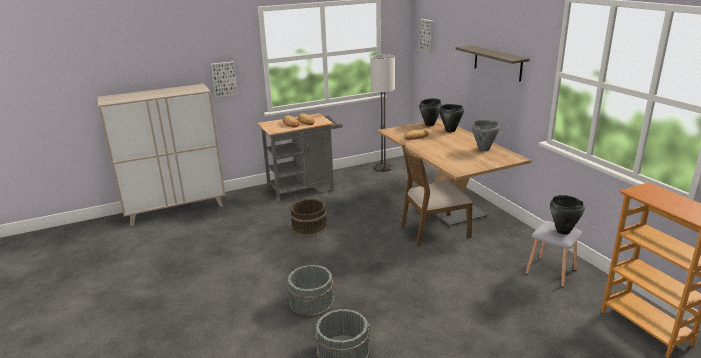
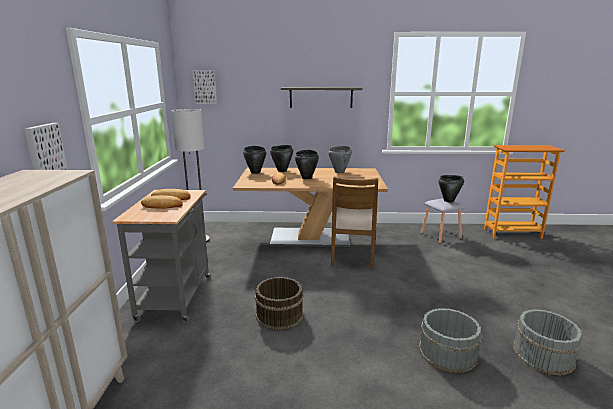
camera: 65 degrees left, 5 degrees down
(442, 143) = (307, 178): none -> black cooking pot

